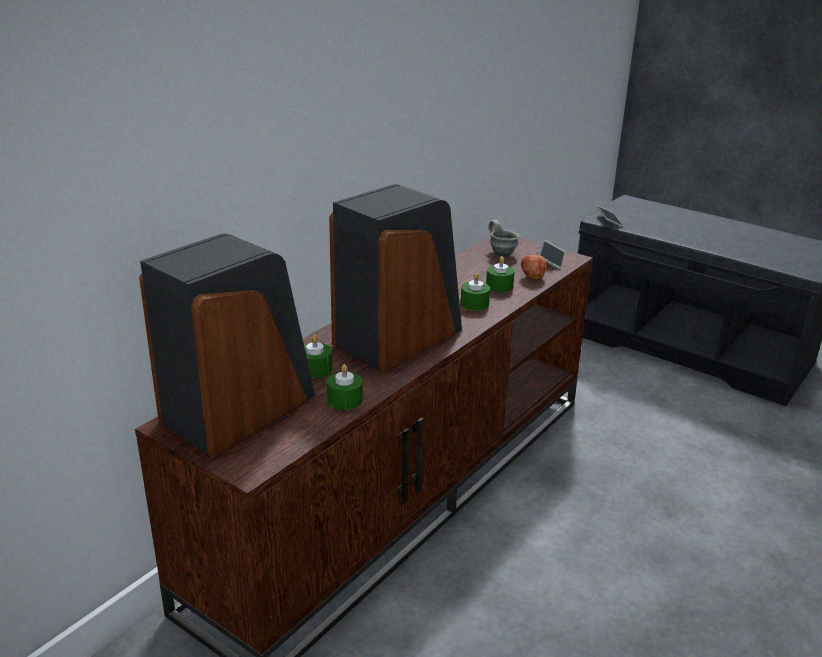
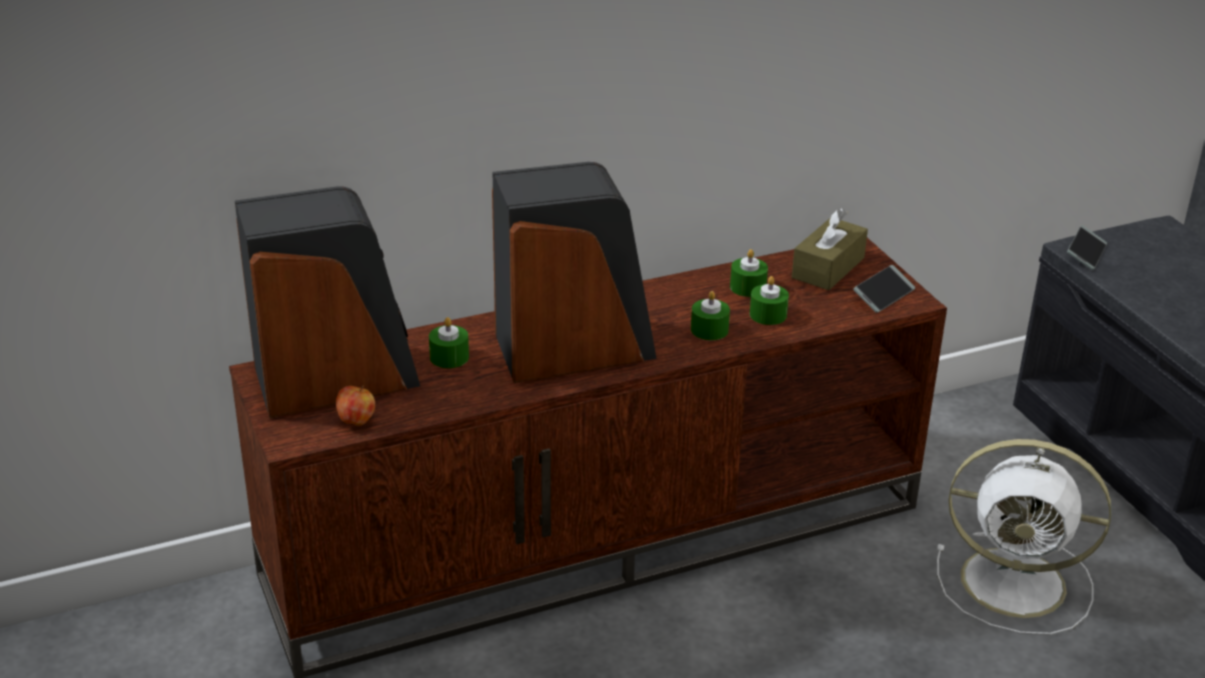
camera: 30 degrees right, 5 degrees up
(345, 400) = (444, 401): green candle -> green candle (748, 287)
(502, 253) = (828, 268): grey mug -> brown tissue box
(532, 277) = (825, 314): apple -> apple (356, 421)
(667, 428) = (1018, 583): none -> white fan

